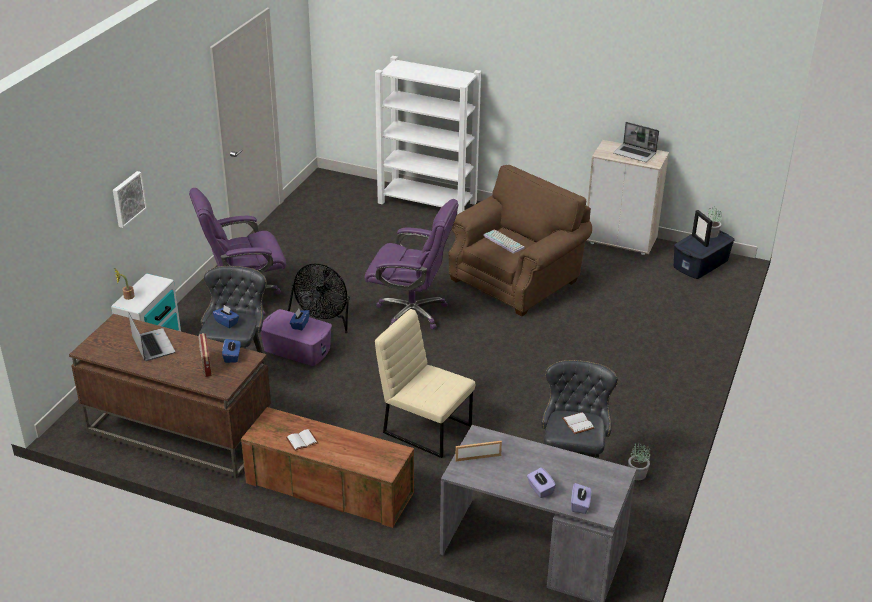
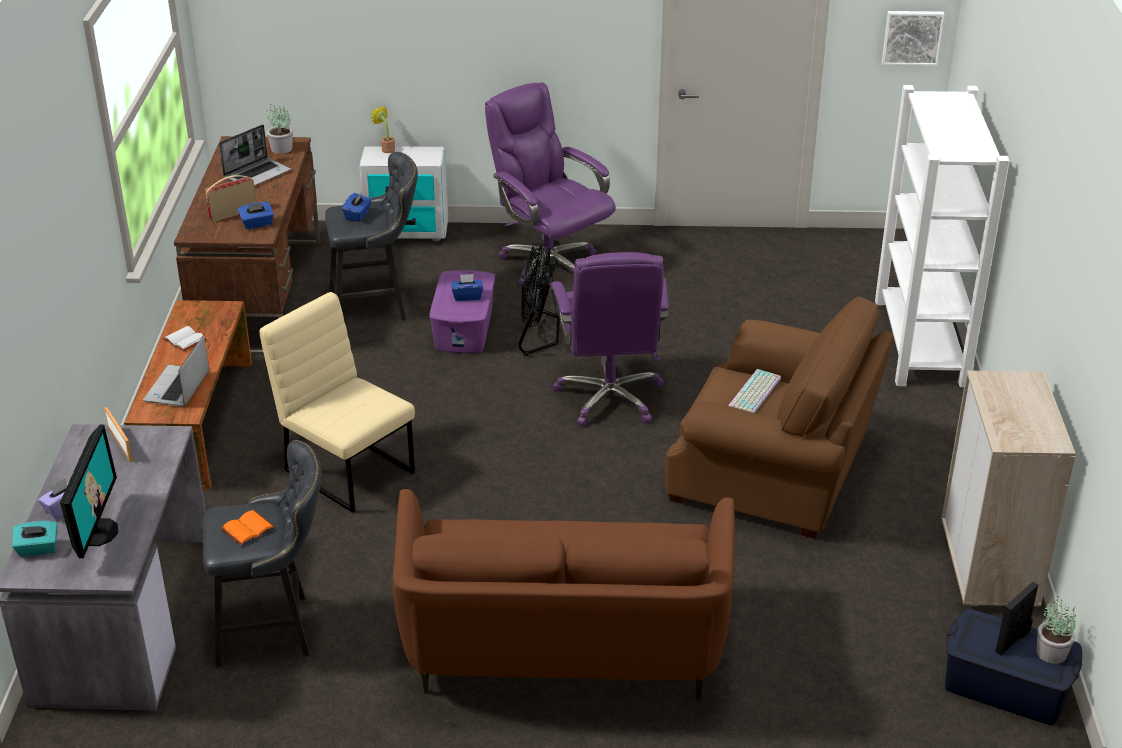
camera: 70 degrees right, 0 degrees up
(127, 198) = (431, 38): picture -> picture (912, 37)
(425, 427) = (347, 469): beige chair -> beige chair turned 60 degrees counterclockwise
(572, 477) = (97, 532): none -> monitor
(577, 424) = (247, 528): white book -> orange book
(580, 505) = (38, 549): purple tissue box -> turquoise tissue box
(627, 380) = (563, 647): none -> brown sofa
(635, 154) = (1025, 415): laptop -> laptop (178, 388)
(637, 474) = (323, 697): potted plant -> potted plant (281, 149)

